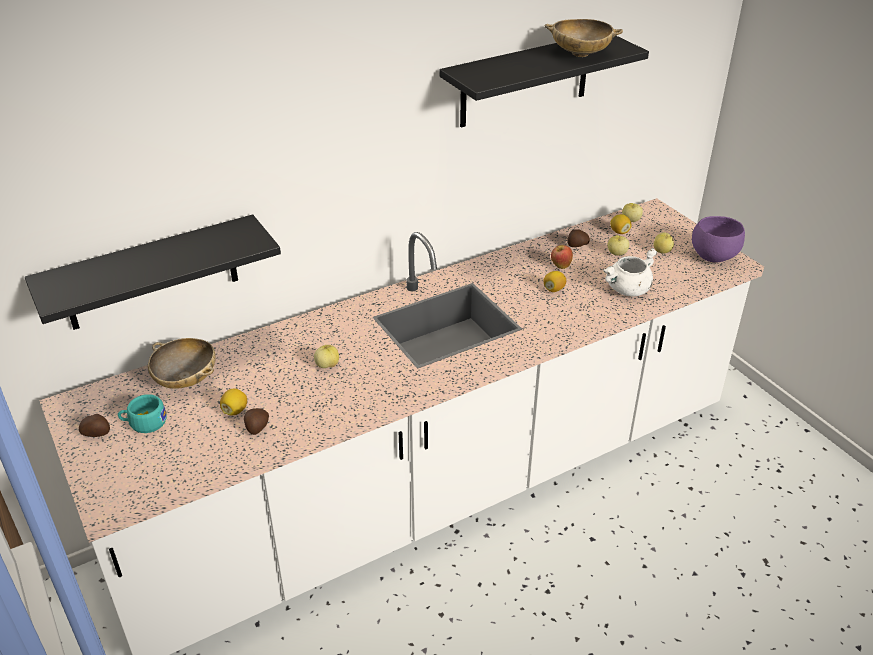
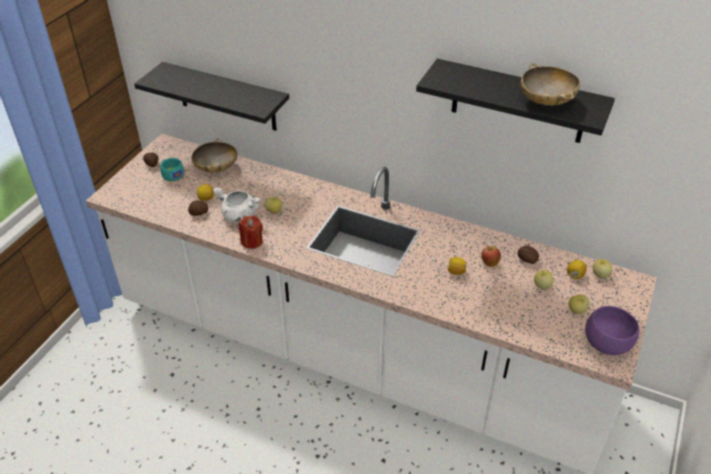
camera: 55 degrees right, 5 degrees up
(361, 404) = (252, 241): none -> red candle
(627, 290) = (498, 311): white cooking pot -> white cooking pot (238, 216)

